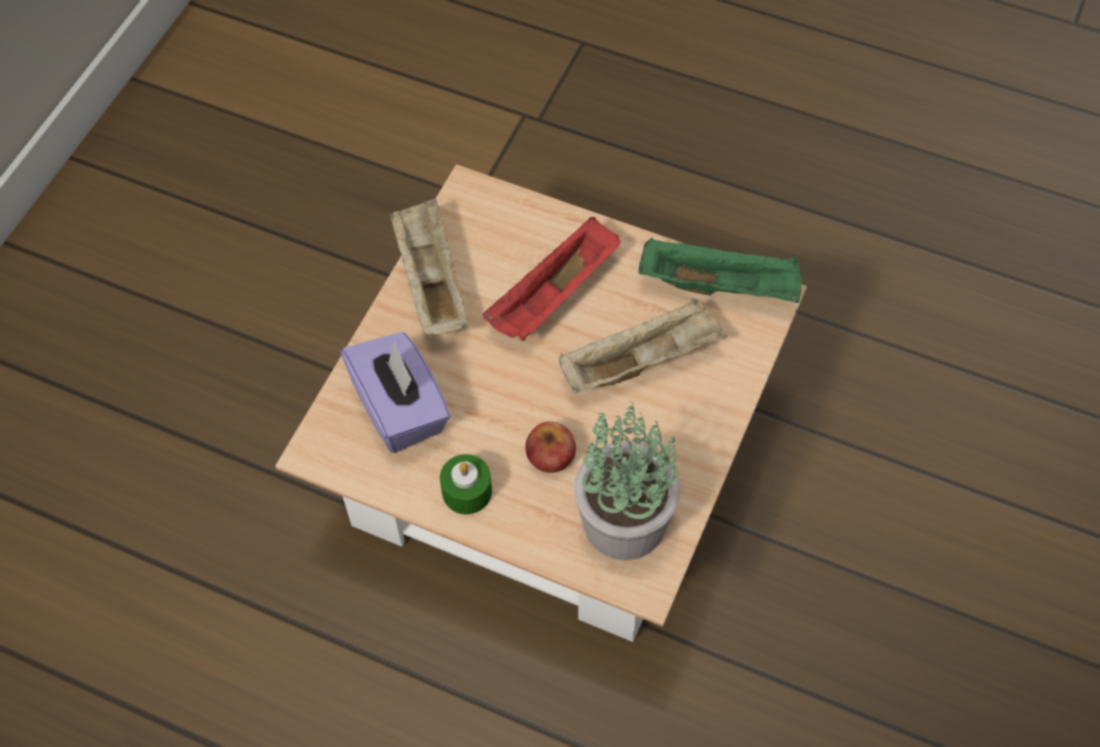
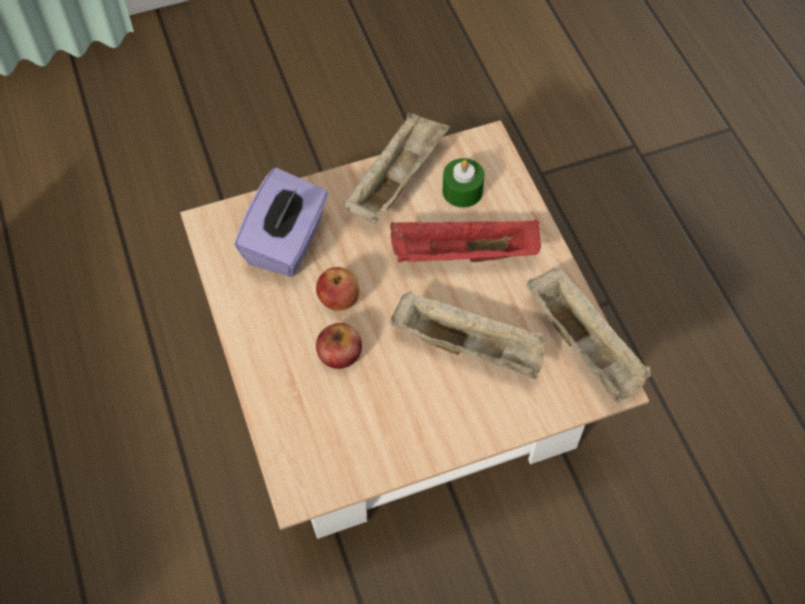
camera: 45 degrees right, 0 degrees up
(467, 491) = (264, 328): green candle -> green candle (462, 191)
(500, 416) = (338, 300): none -> apple
(622, 520) = (334, 437): potted plant -> none
(721, 286) = (585, 346): green tray -> beige tray

